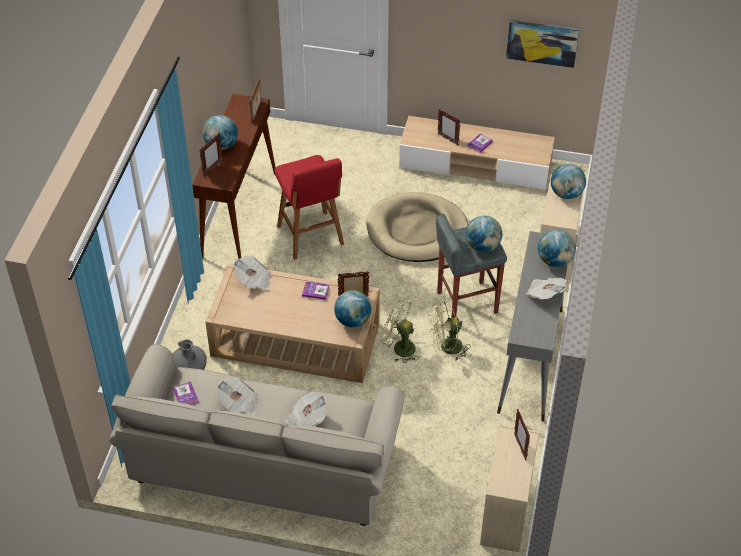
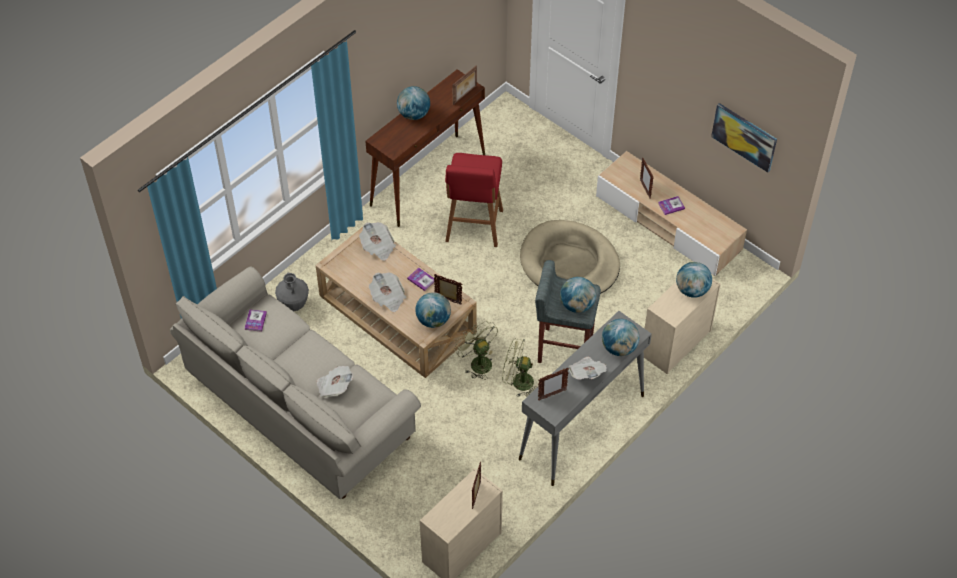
camera: 30 degrees right, 5 degrees up
(212, 168) = (392, 132): picture frame -> picture frame (552, 395)
(239, 403) = (292, 348): newspaper -> newspaper (388, 298)

